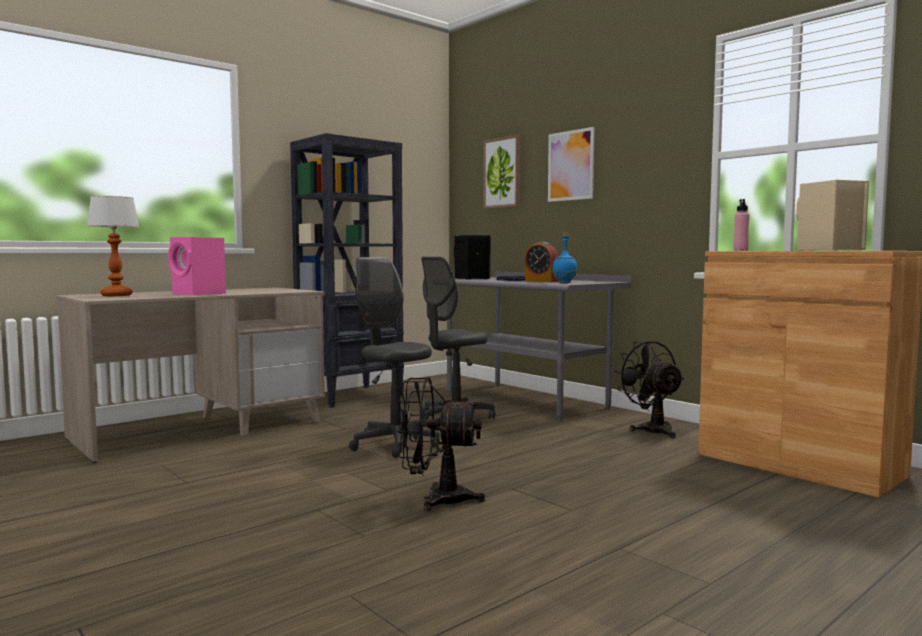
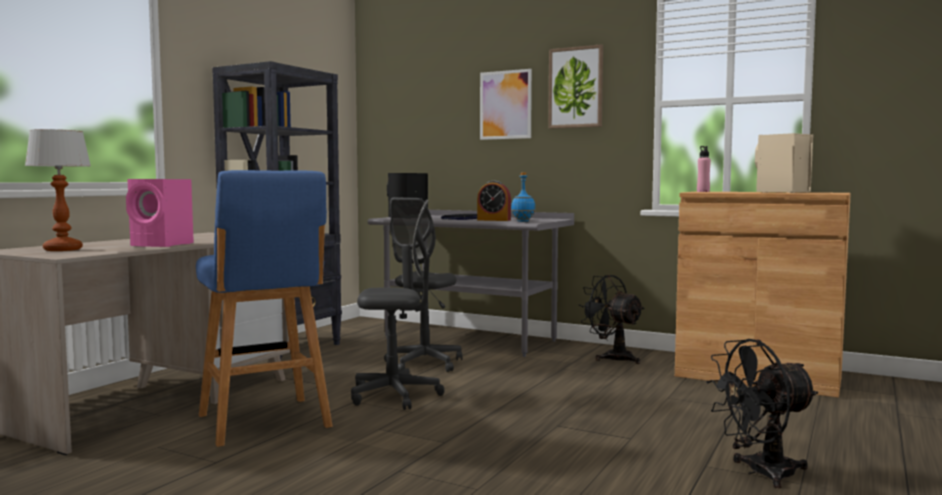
camera: 20 degrees left, 0 degrees up
(261, 455) = (265, 422): none -> blue stool
(394, 444) = (395, 396): grey office chair -> grey office chair turned 150 degrees clockwise
(436, 499) = (501, 444): black fan -> black fan (760, 473)
(502, 173) = (425, 108): picture -> picture (576, 87)

